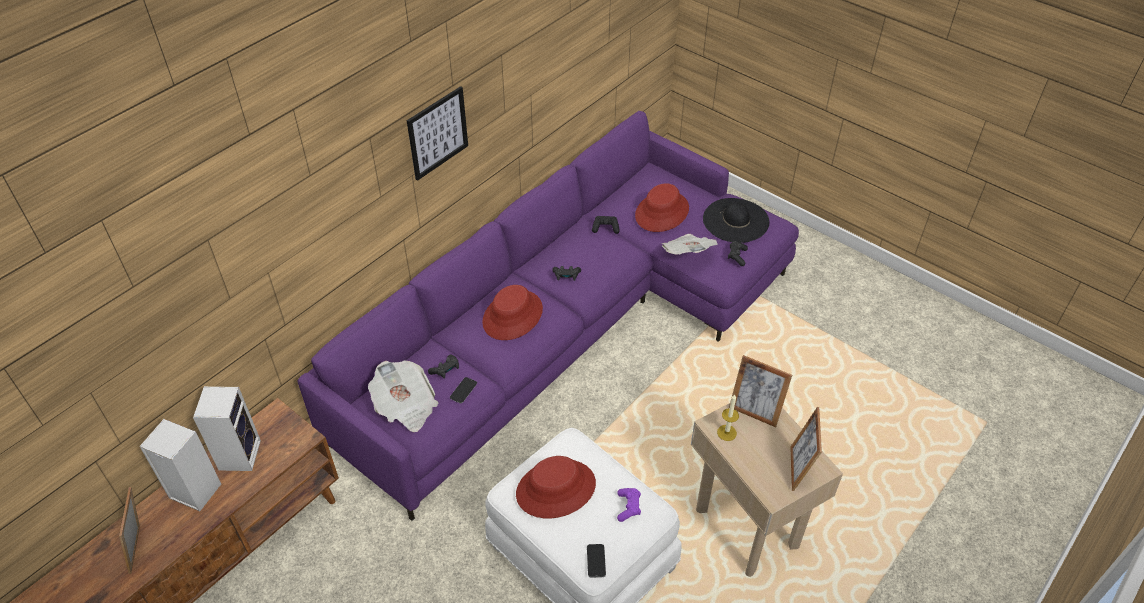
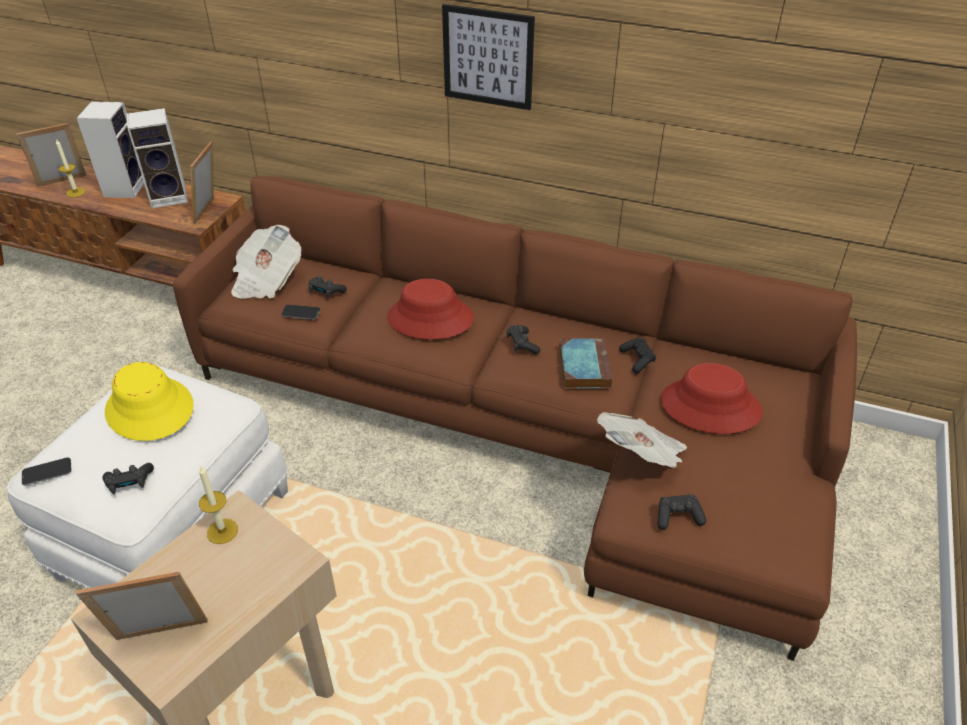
camera: 70 degrees right, 5 degrees down
(171, 536) = (76, 192): none -> candle
(556, 489) = (149, 409): red hat -> yellow hat
(569, 326) = (528, 426): purple sofa -> brown sofa
(602, 253) = (583, 366): none -> book
(628, 507) = (129, 483): purple game controller -> black game controller
(736, 220) = (759, 497): black hat -> none
(754, 412) = (271, 558): picture frame -> picture frame (209, 211)

